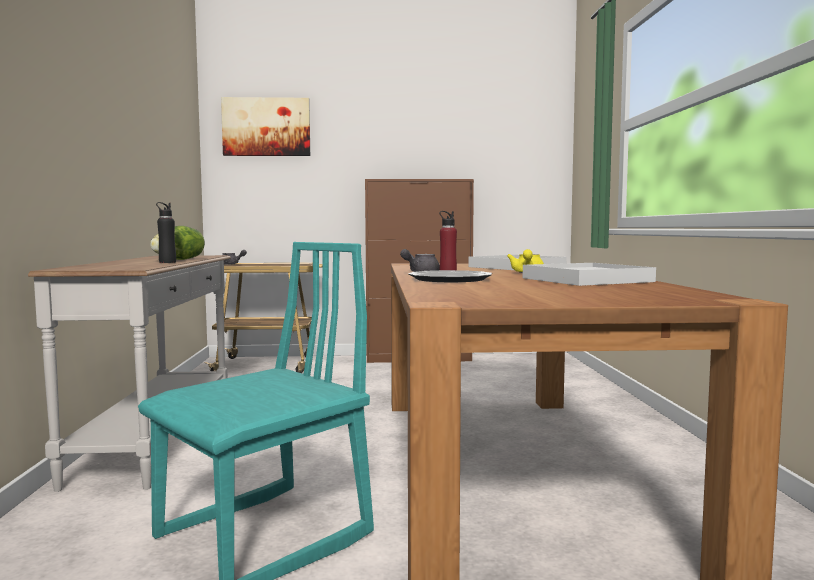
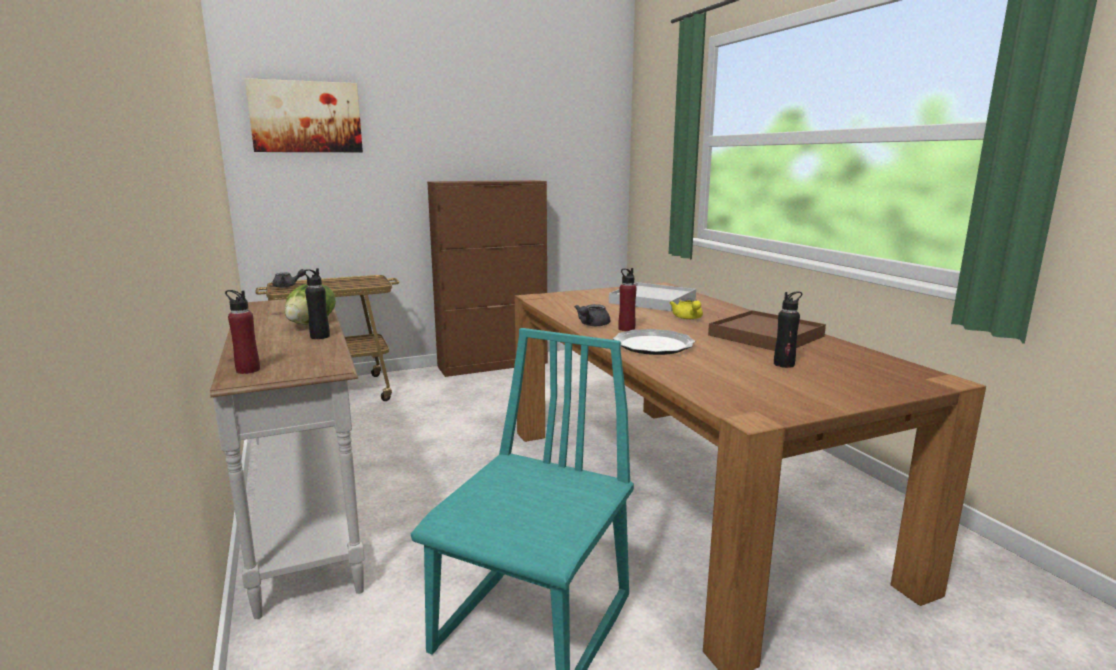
camera: 20 degrees left, 10 degrees up
(76, 267) = (248, 370): none -> red bottle
(561, 289) = (784, 364): none -> black bottle
(586, 280) = (765, 336): white tray -> brown tray

